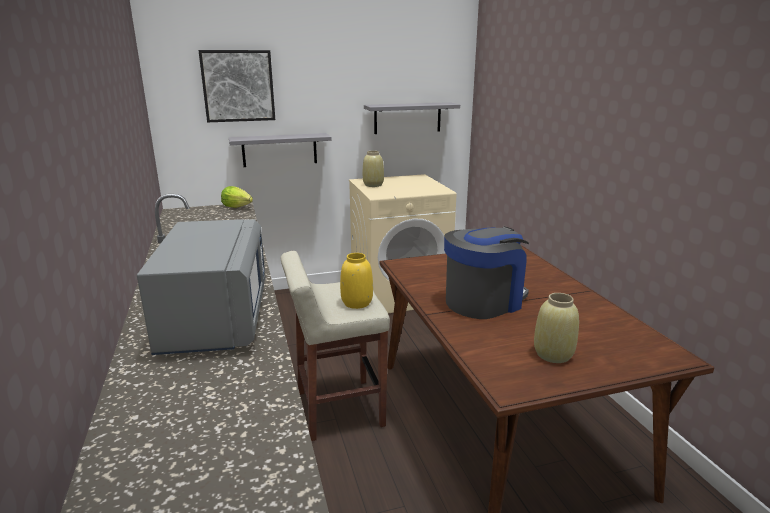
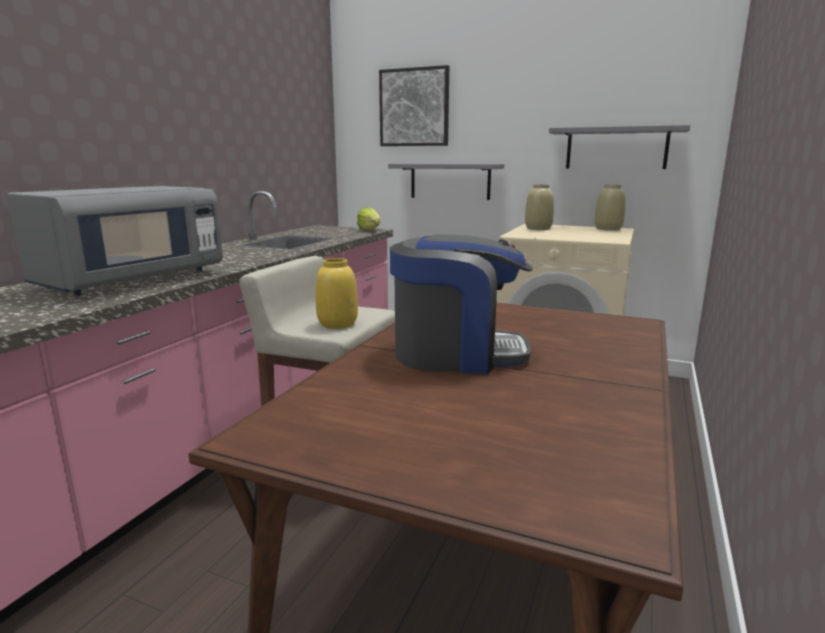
camera: 40 degrees right, 5 degrees down
(554, 354) = (402, 431): beige vase -> beige vase (608, 229)

